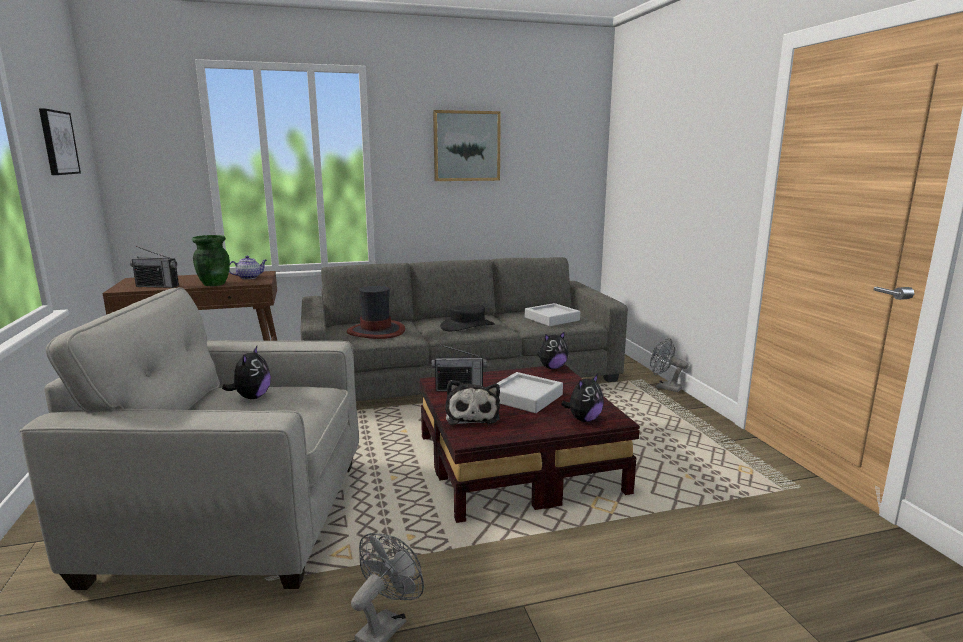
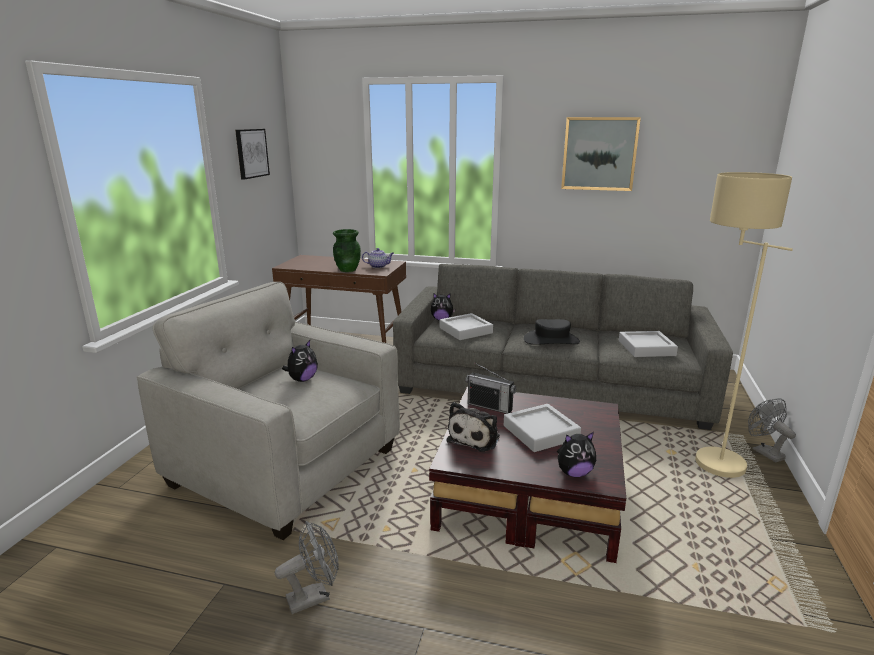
camera: 30 degrees right, 5 degrees up
(157, 286) = (310, 266): radio -> none
(376, 331) = (465, 330): hat -> grey tray
(552, 368) = (600, 405): plush toy -> plush toy (442, 319)
(630, 401) = (706, 457): none -> beige floor lamp

